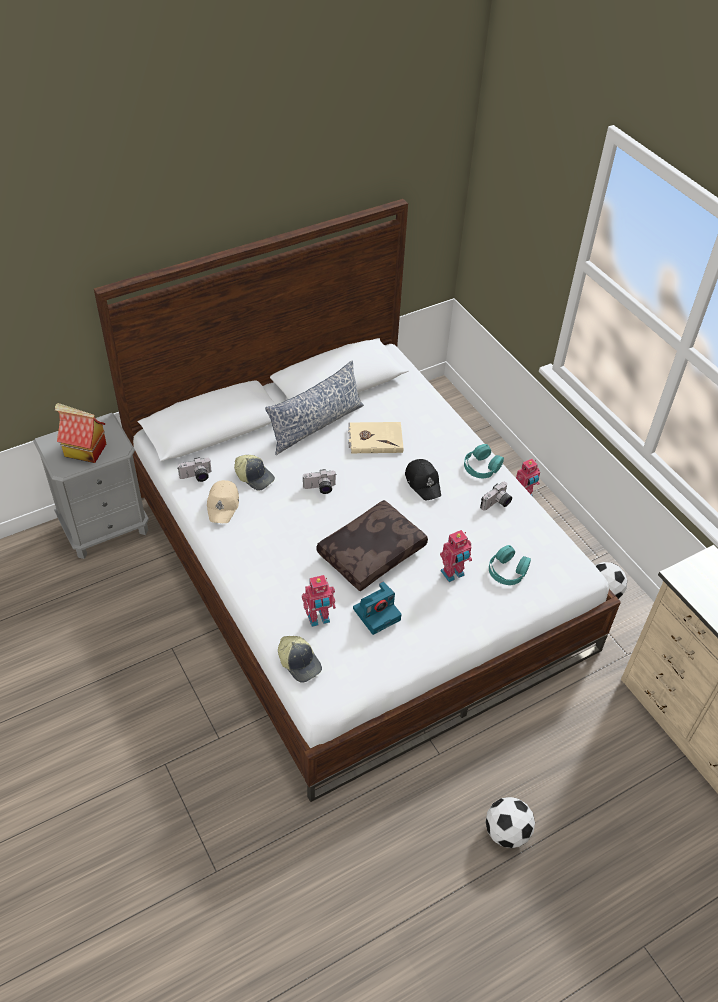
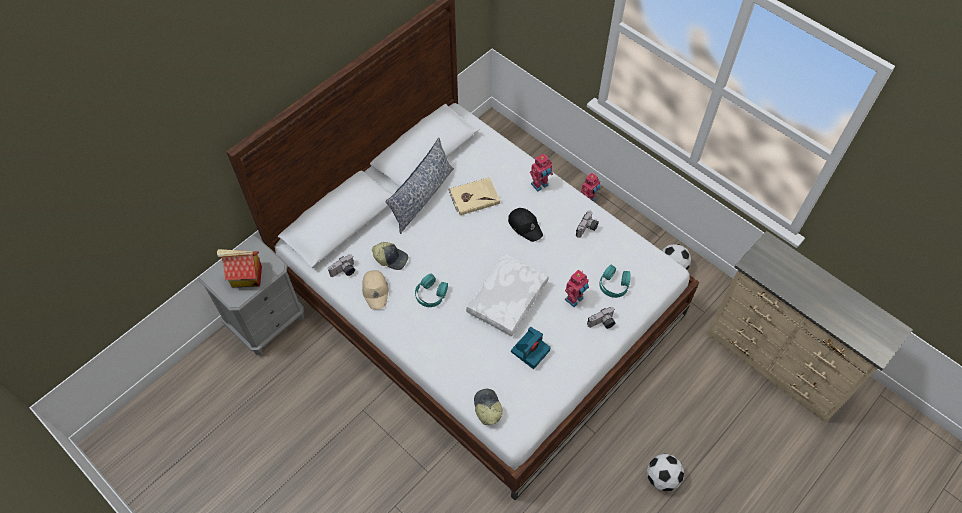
camera: 15 degrees left, 10 degrees up
(300, 662) = (487, 408): cap -> cap turned 135 degrees counterclockwise
(319, 619) = (488, 368): toy robot -> toy robot (540, 185)
(320, 488) = (447, 254): camera -> camera (602, 323)
(371, 551) = (506, 298): brown pillow -> white pillow
(481, 467) = (565, 199): turquoise headphones -> turquoise headphones (431, 294)

